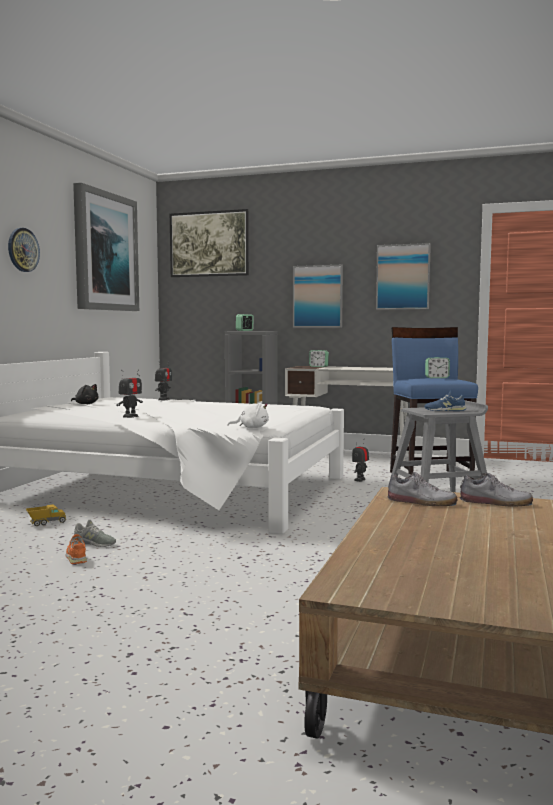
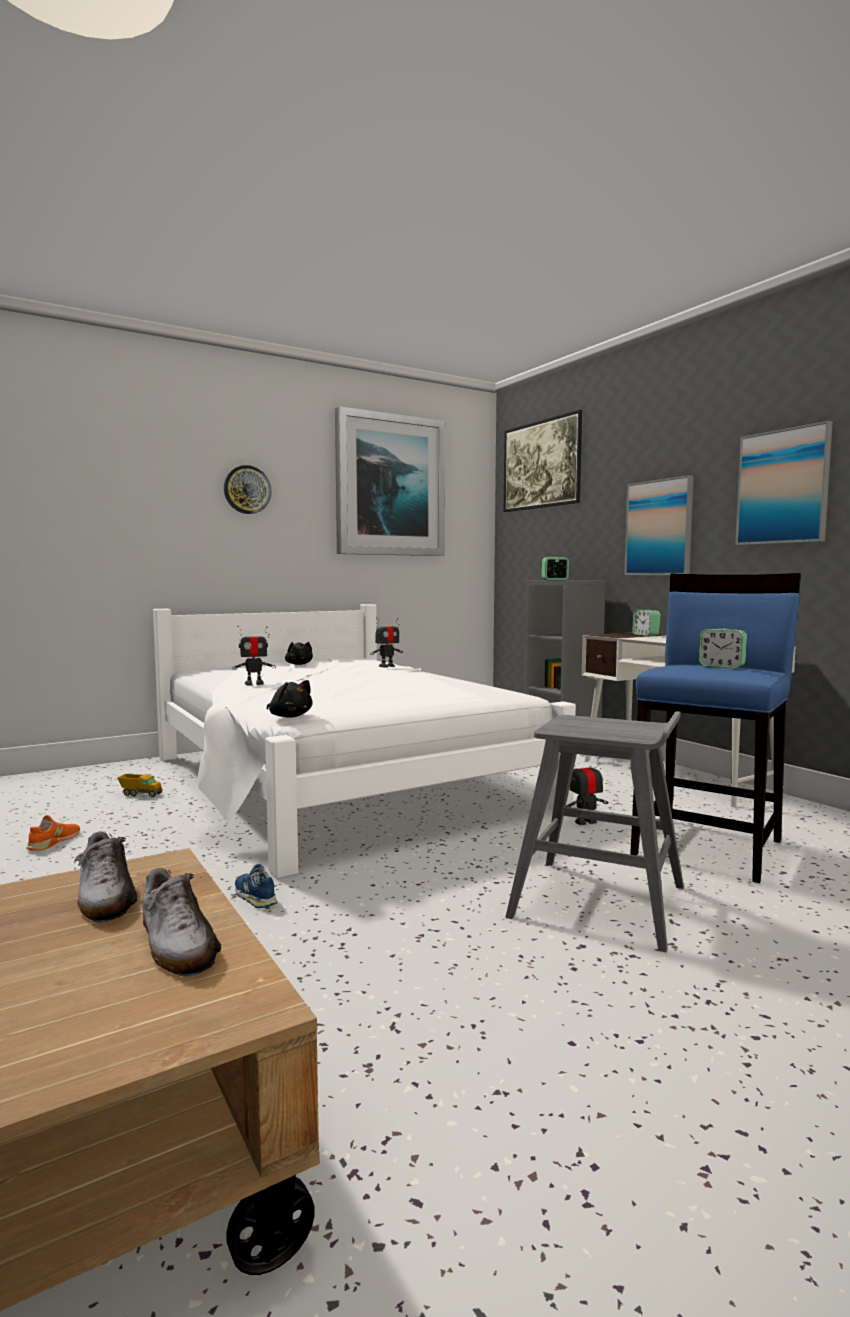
camera: 40 degrees right, 0 degrees up
(94, 543) = (106, 830): grey shoe -> none
(251, 428) = (289, 716): white plush toy -> black plush toy
(445, 410) = (607, 729): blue shoe -> blue shoe (255, 896)

